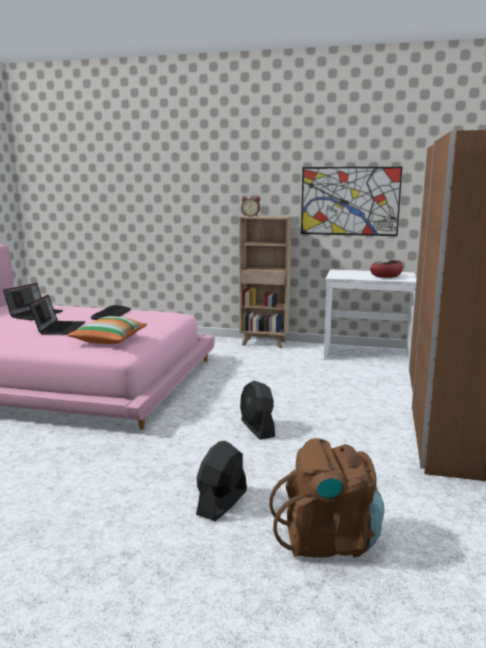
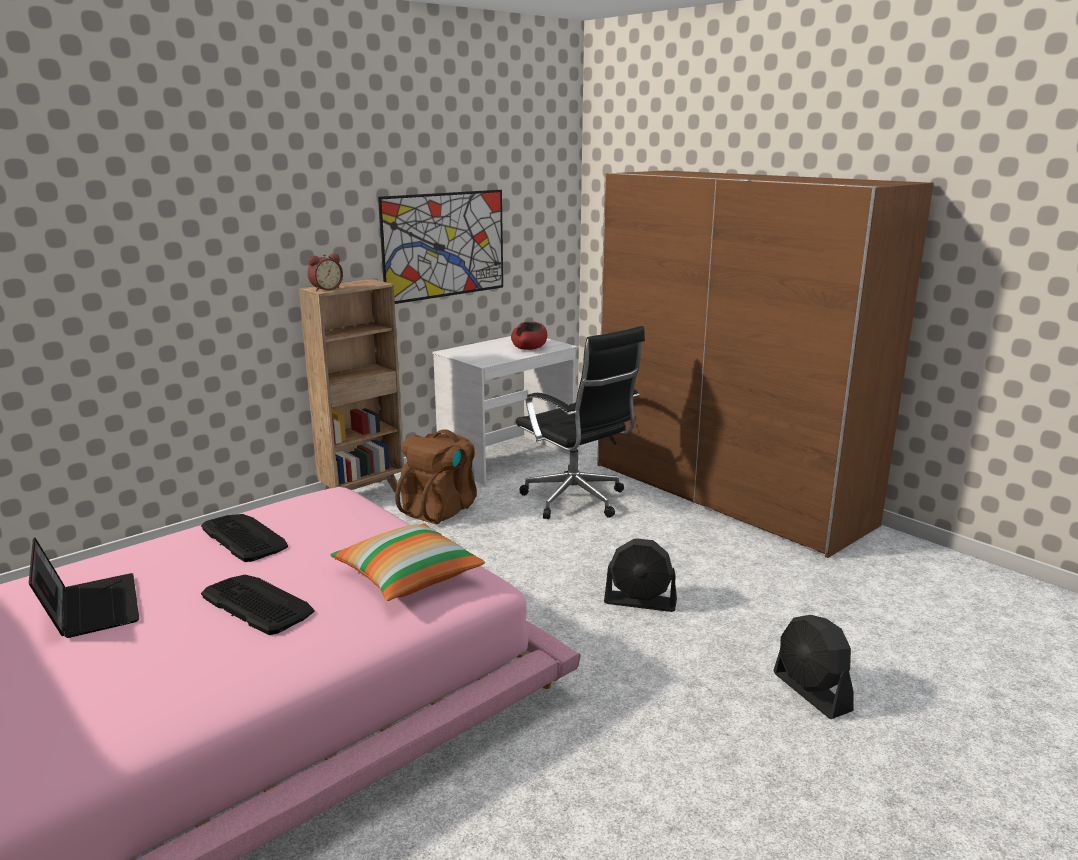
camera: 55 degrees left, 5 degrees up
(59, 328) = (257, 604): laptop -> keyboard
(328, 540) = (922, 656): brown backpack -> brown backpack (440, 509)
(350, 383) = (577, 501): none -> black office chair

